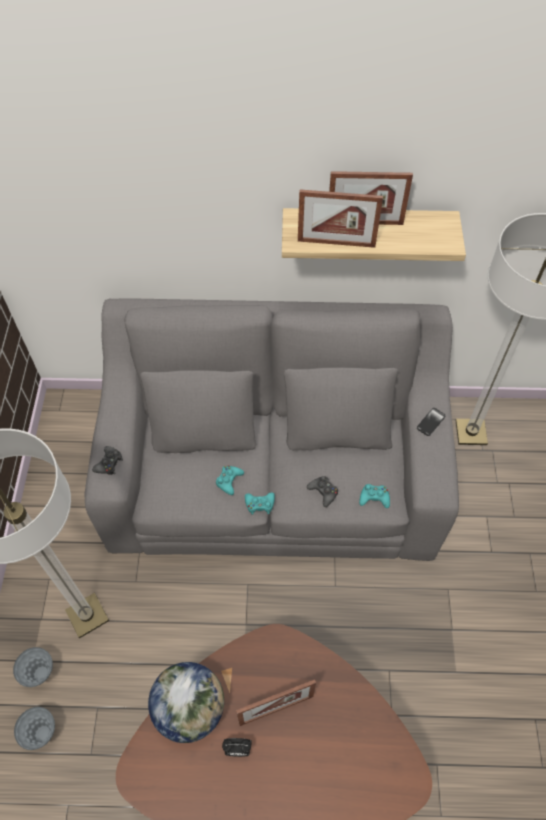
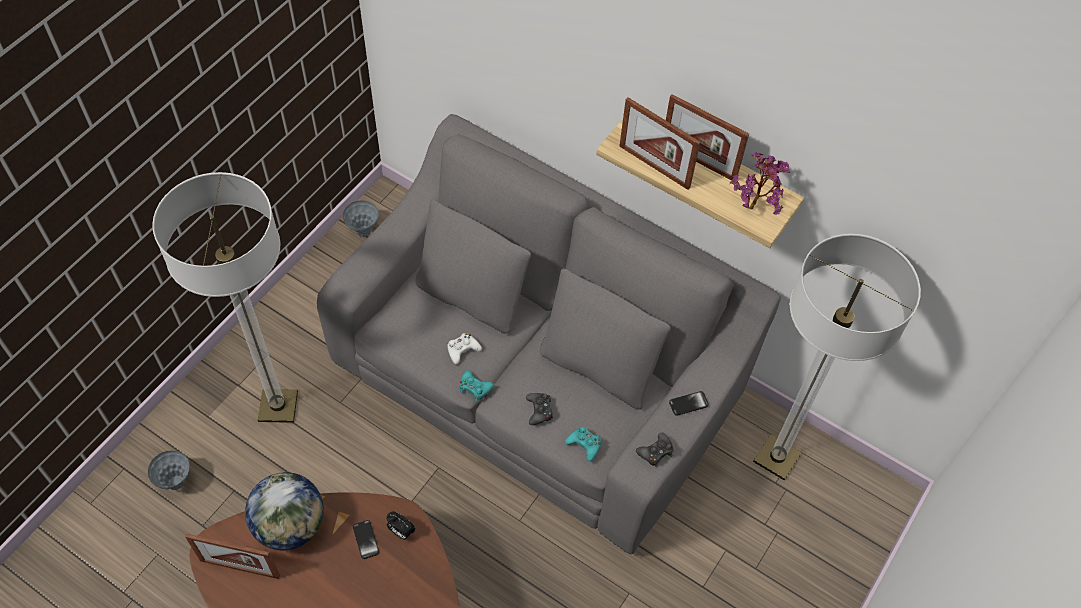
camera: 30 degrees right, 0 degrees up
(41, 674) = (207, 432): grey vase -> grey vase (363, 232)
(109, 463) = (359, 269): black game controller -> black game controller (655, 452)
(229, 481) = (462, 350): turquoise game controller -> white game controller
(237, 749) = (305, 583): alarm clock -> alarm clock (401, 532)
(260, 679) = (366, 539): none -> phone
(276, 709) = (361, 573): picture frame -> picture frame (240, 568)
(432, 235) = (754, 207): none -> potted plant

